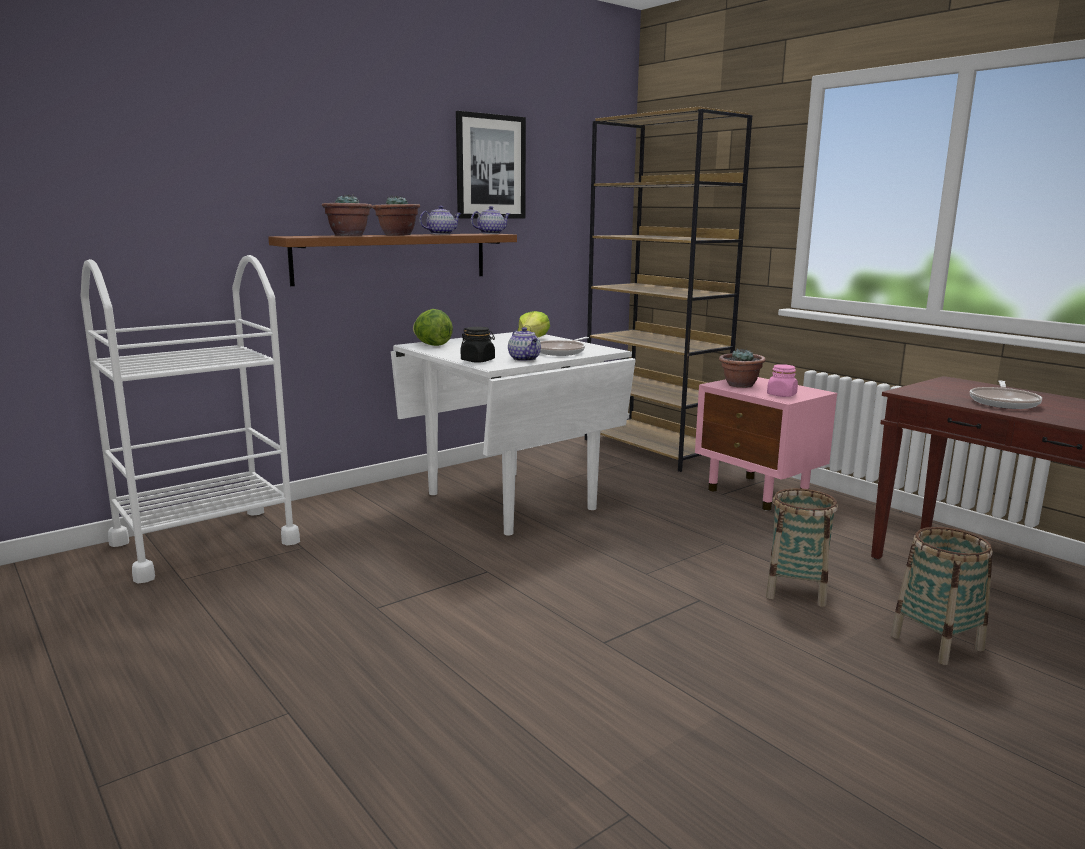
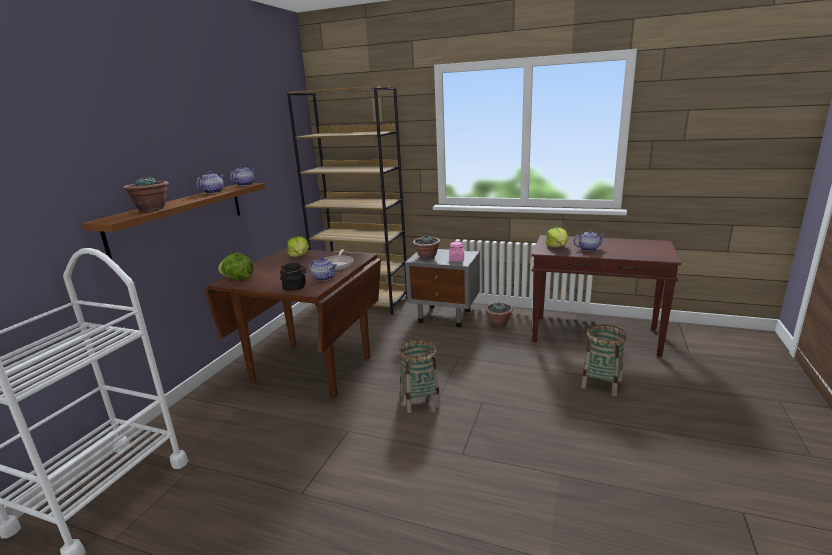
camera: 30 degrees left, 5 degrees up
(397, 235) = (185, 200): potted plant -> potted plant (499, 323)
(490, 167) = (231, 135): picture -> none
(512, 500) = (312, 368): white dining table -> brown dining table
(759, 493) = (445, 316): pink nightstand -> grey nightstand
(796, 590) = (519, 376): basket -> basket (420, 400)
(947, 391) = (557, 247): none -> lettuce
(1004, 402) = (589, 249): frying pan -> teapot

